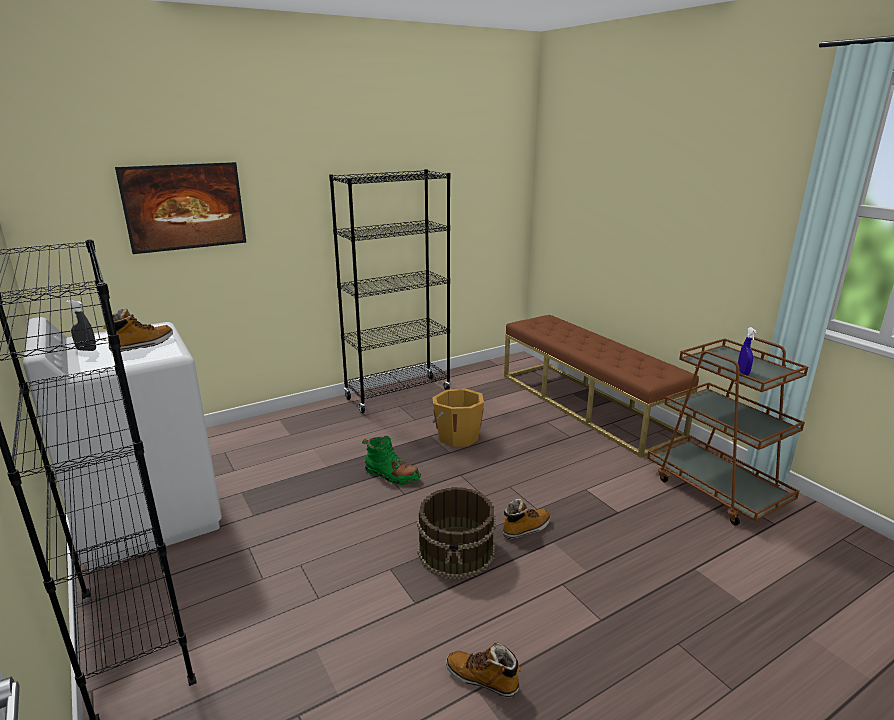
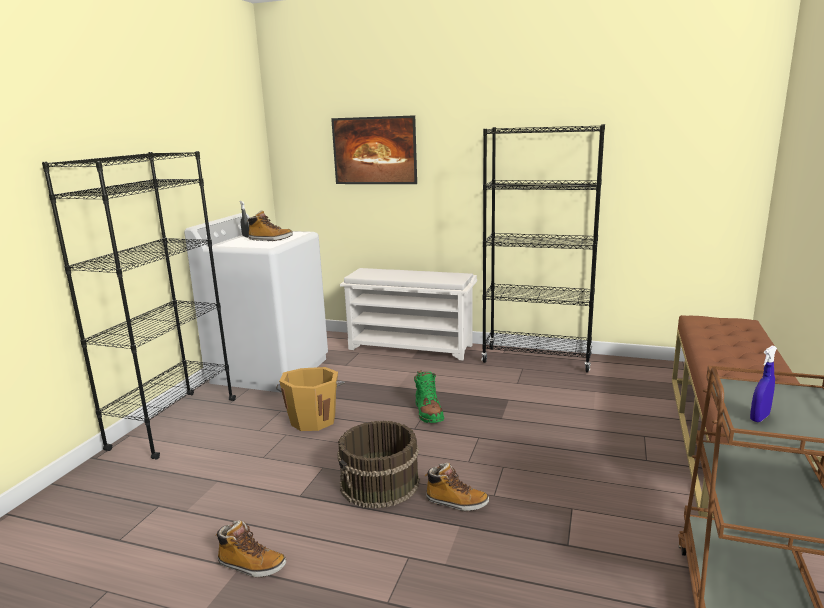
camera: 50 degrees right, 5 degrees down
(272, 424) = (412, 347): none -> white shoe rack
(457, 436) = (529, 409): orange bucket -> orange bucket (313, 419)
(482, 679) = (251, 566): boot -> boot turned 120 degrees clockwise

